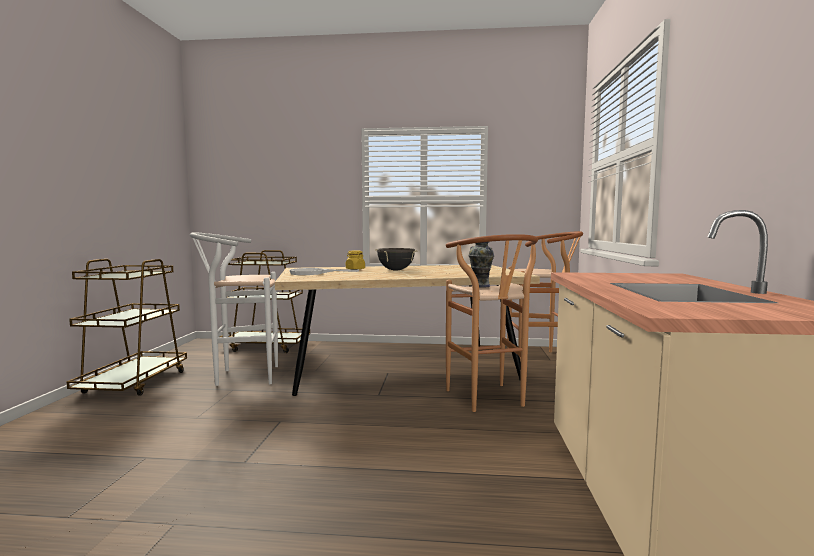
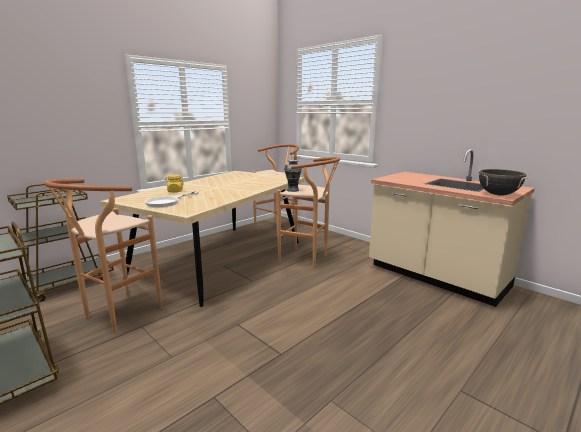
camera: 50 degrees left, 10 degrees up
(240, 376) = (117, 315): white stool -> brown stool
(396, 270) = (209, 187): black cooking pot -> black cooking pot (498, 194)

